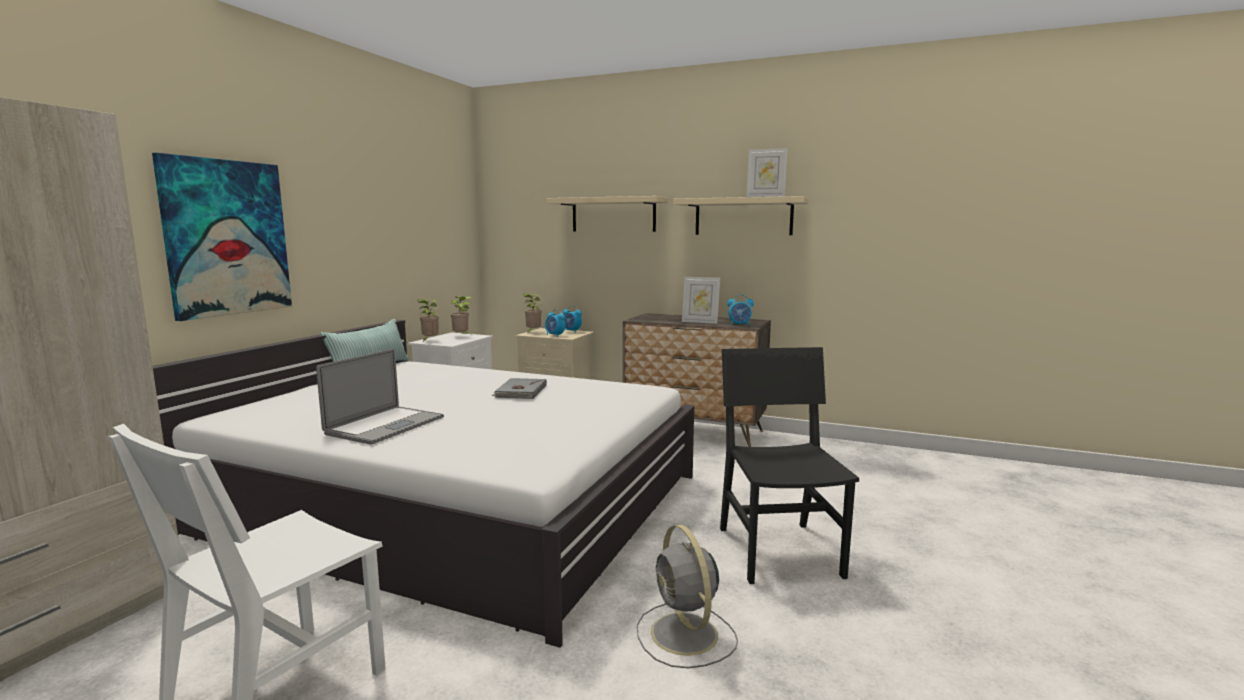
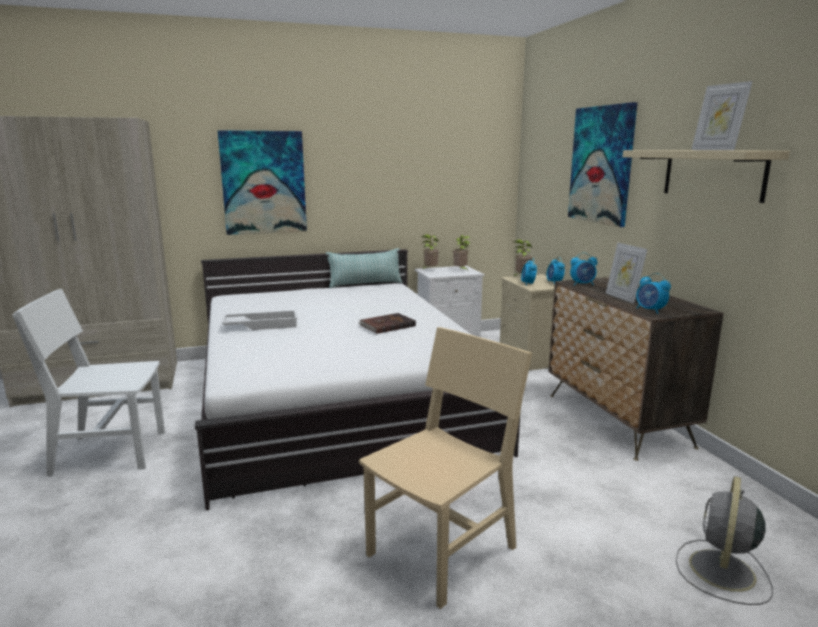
camera: 50 degrees right, 5 degrees up
(385, 425) = (261, 325): laptop -> white tray
(520, 391) = (386, 325): grey book -> brown book
(613, 215) = (601, 165): beige shelf -> picture
(648, 319) = (582, 284): none -> alarm clock
(685, 635) = (261, 553): grey fan -> grey fan (721, 572)
(779, 551) = (442, 551): black chair -> beige chair

